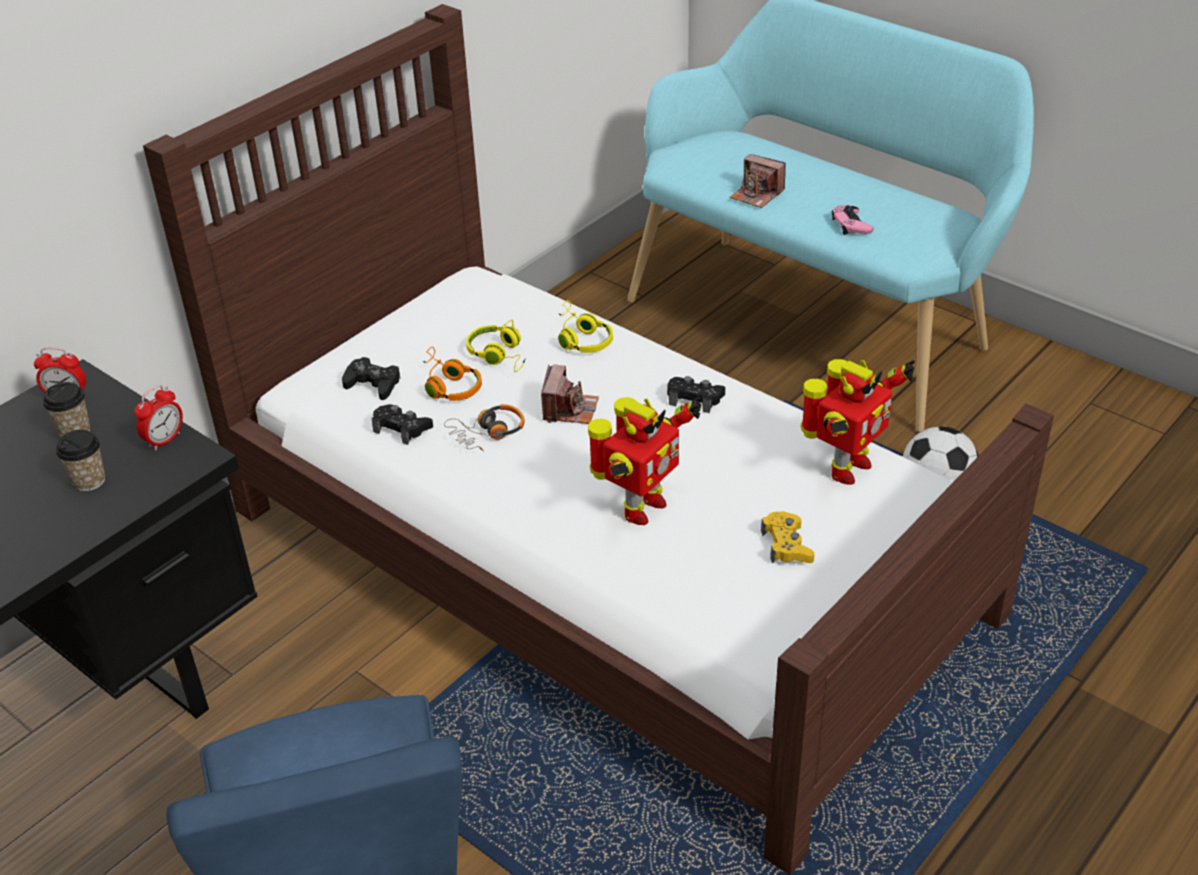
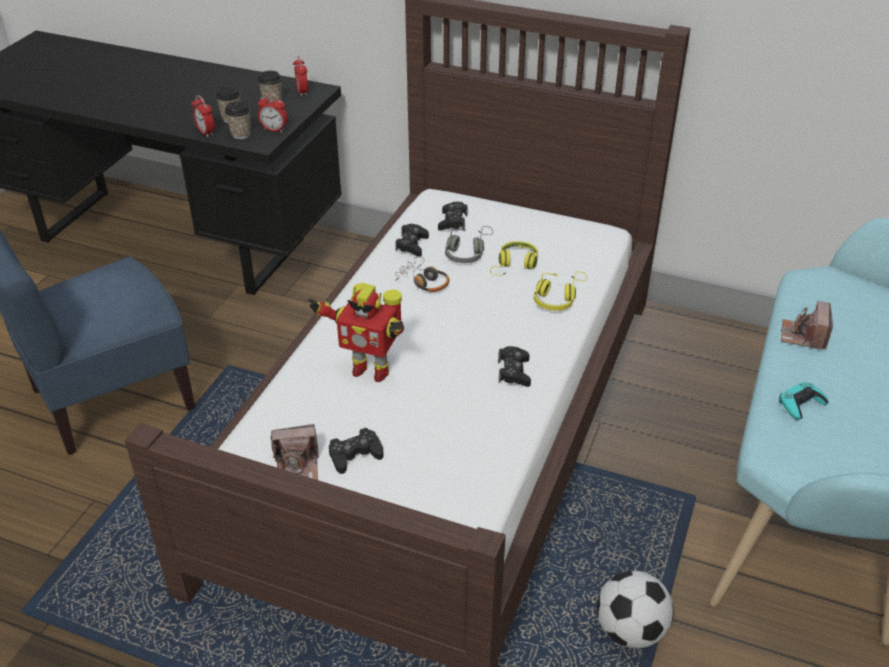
camera: 70 degrees right, 0 degrees up
(111, 513) = (206, 132): none -> alarm clock
(150, 476) = (241, 134): none -> cup
(449, 385) = (467, 252): orange headphones -> grey headphones
(569, 409) = (468, 311): camera -> camera (297, 466)
(786, 545) = (355, 455): yellow game controller -> black game controller
(845, 469) = (463, 475): toy robot -> none
(851, 225) = (801, 404): pink game controller -> turquoise game controller

